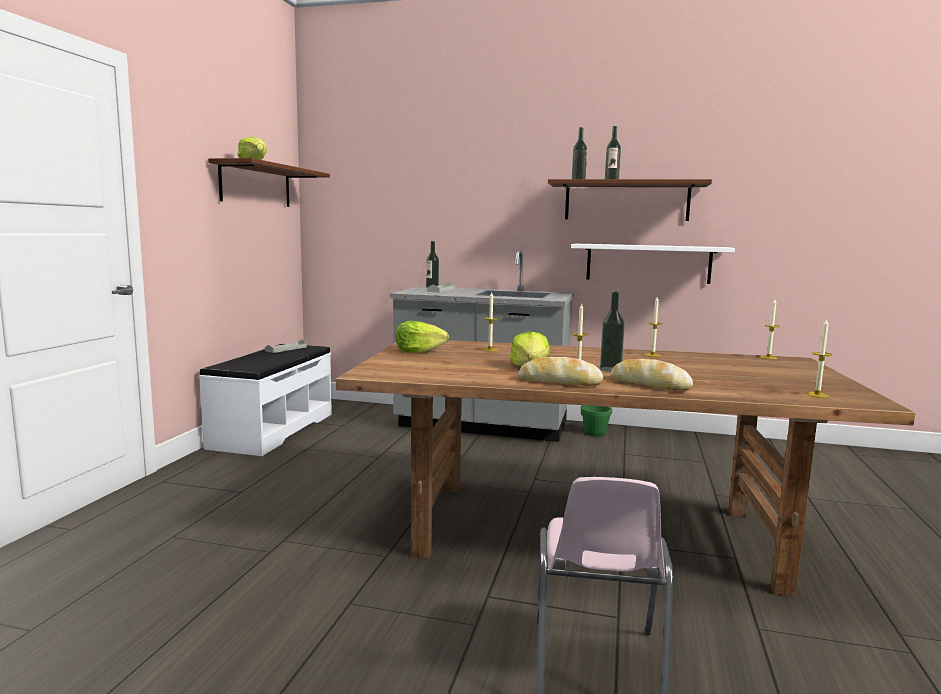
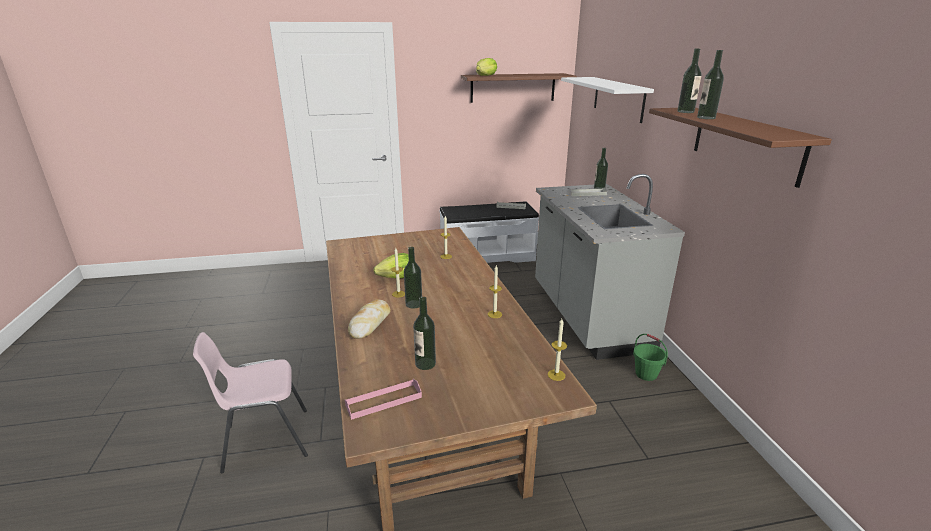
camera: 65 degrees right, 15 degrees up
(418, 351) = (416, 240): lettuce -> none
(559, 382) = (356, 293): bread -> none
(648, 263) = (748, 226): white shelf -> white shelf (618, 98)
(746, 379) = (425, 364): none -> bottle
(817, 395) = (384, 401): candle -> pink tray

